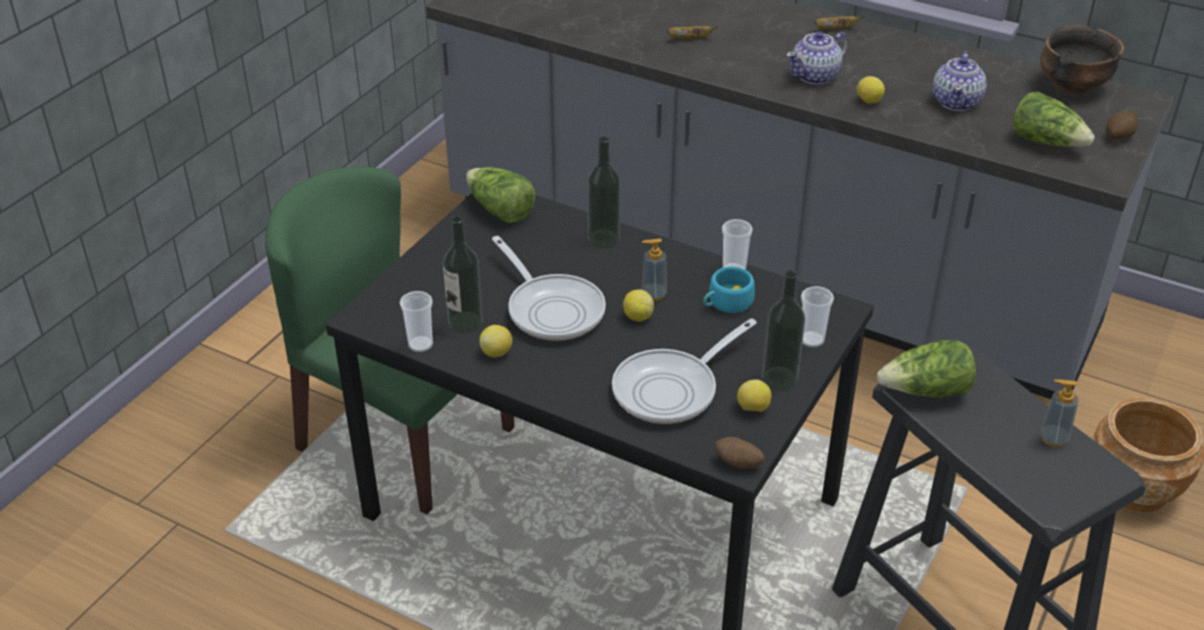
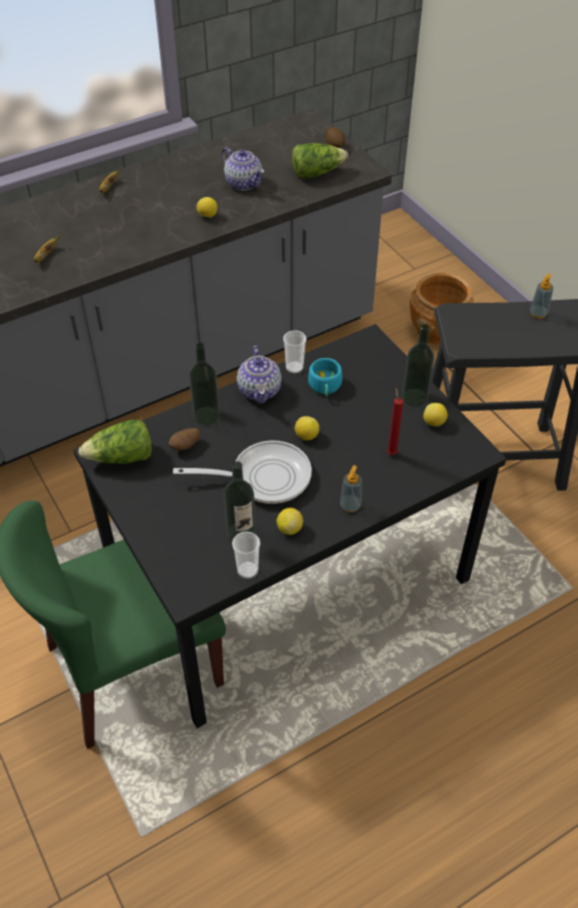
camera: 60 degrees left, 10 degrees up
(653, 294) = (289, 417): soap dispenser -> soap dispenser (350, 505)
(672, 389) = (391, 452): frying pan -> red candle
(738, 464) = (479, 453): potato -> potato (185, 446)
(812, 339) = (389, 365): cup -> none
(815, 76) = (155, 223): teapot -> teapot (260, 390)
(926, 391) = (471, 341): lettuce -> none
(1072, 86) = (270, 134): bowl -> none

